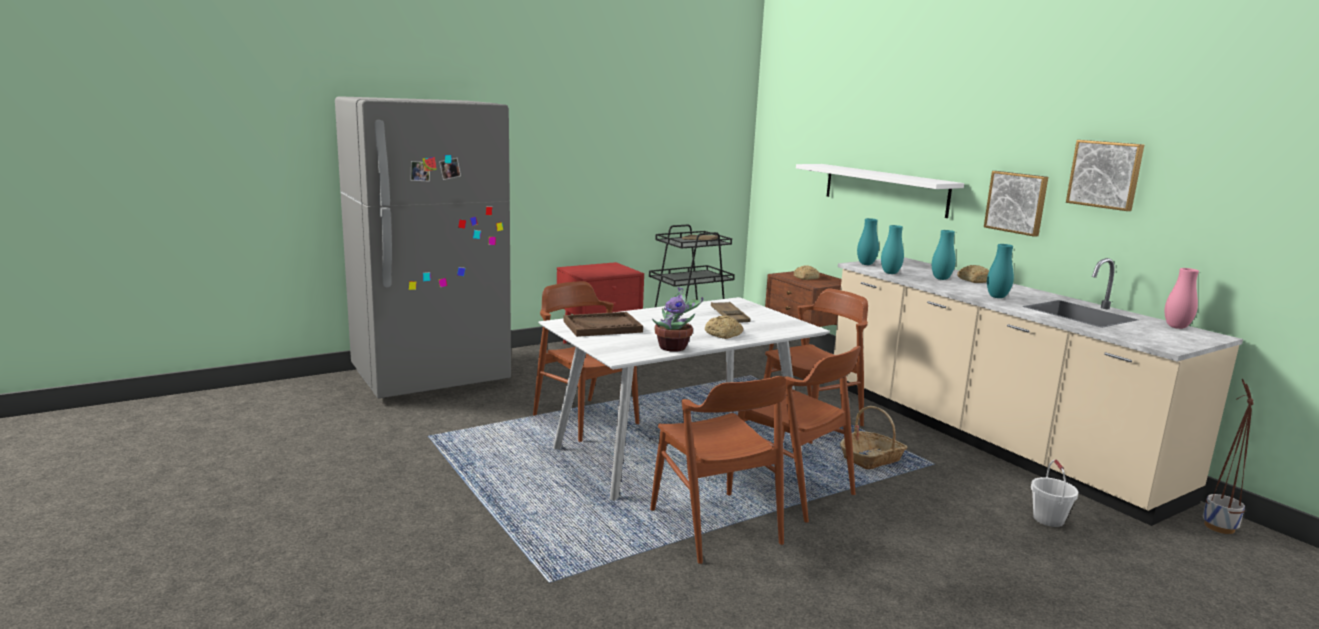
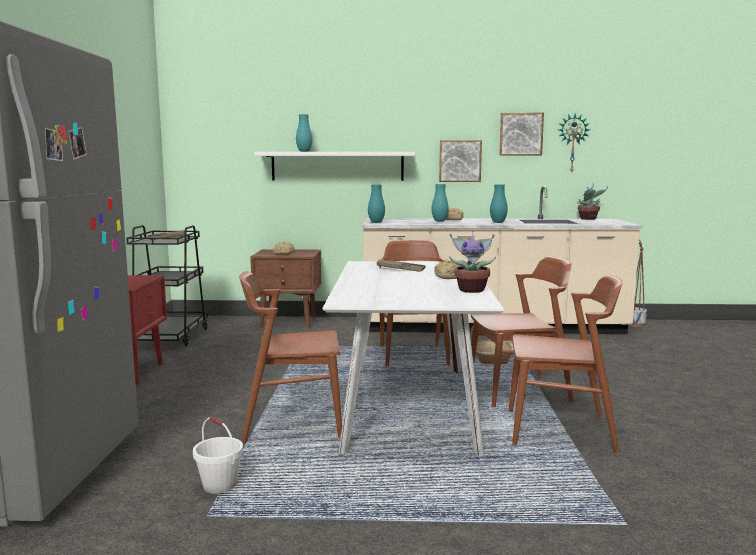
camera: 55 degrees left, 5 degrees down
(602, 326) = (378, 295): brown tray -> none
(890, 273) = (409, 223): turquoise vase -> turquoise vase (304, 151)
(1049, 519) = (608, 348): white bucket -> white bucket (220, 485)
(1176, 327) = (588, 219): pink vase -> potted plant
(1187, 198) = (572, 143): none -> wall clock

